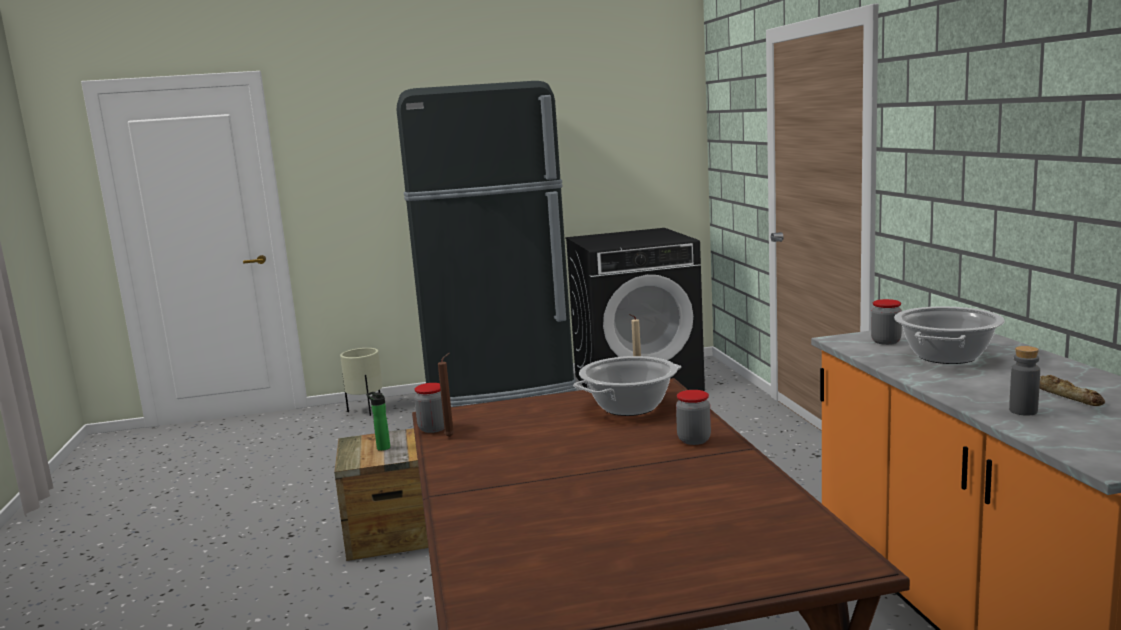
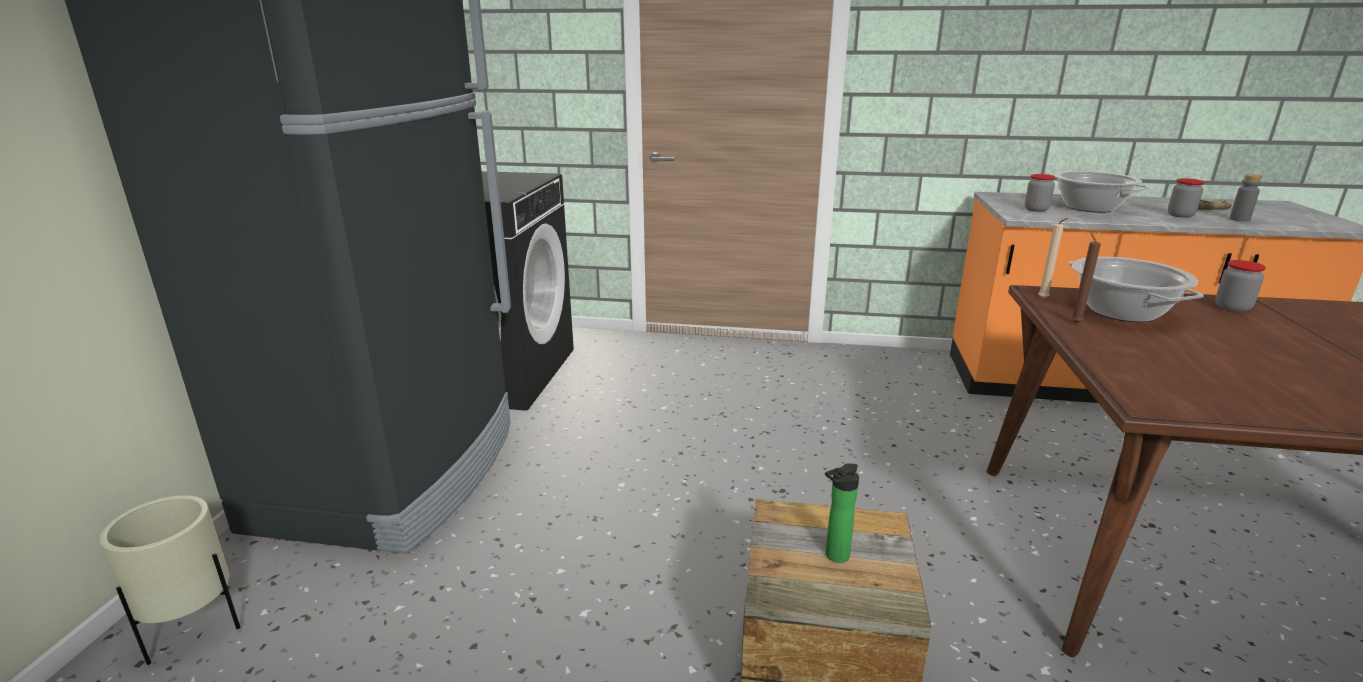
camera: 70 degrees left, 10 degrees up
(433, 428) = (1219, 412): jar -> jar (1180, 215)
(451, 436) = (1253, 405): brown candle -> brown candle (1074, 322)

